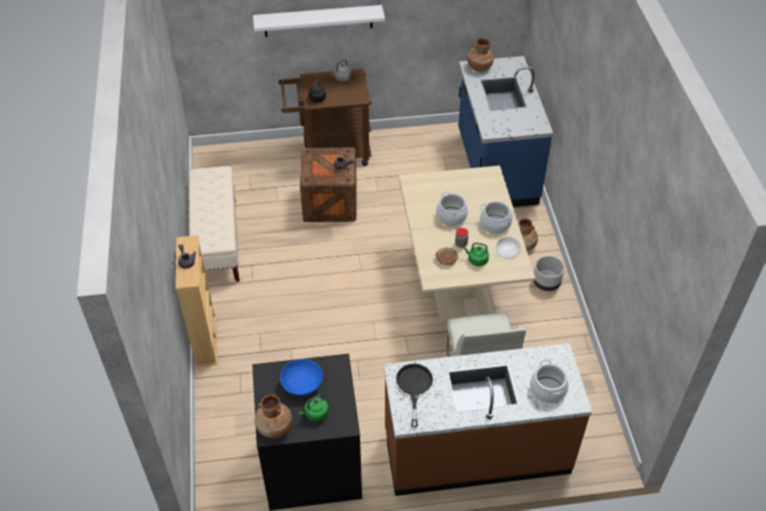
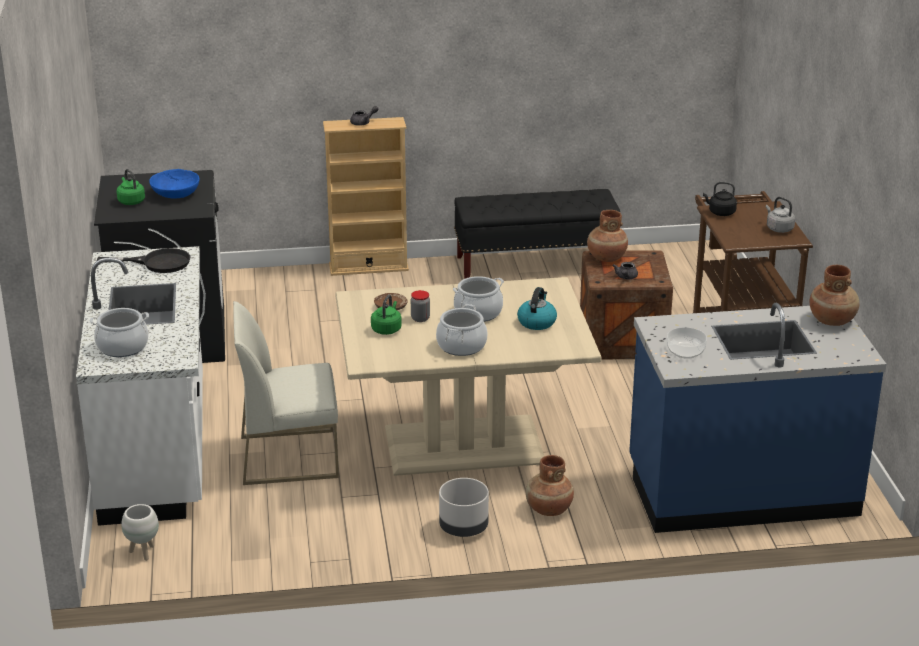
camera: 90 degrees right, 20 degrees down
(217, 242) = (535, 265): beige bench -> black bench
(274, 428) = (121, 182): brown vase -> brown vase (606, 258)
(318, 20) = (802, 125): white shelf -> none
(461, 190) = (536, 322): none -> kettle
(476, 451) = (157, 449): brown counter -> white counter
(507, 252) = (401, 353): bowl -> bowl (686, 351)
(596, 442) = (143, 553): none -> white planter

